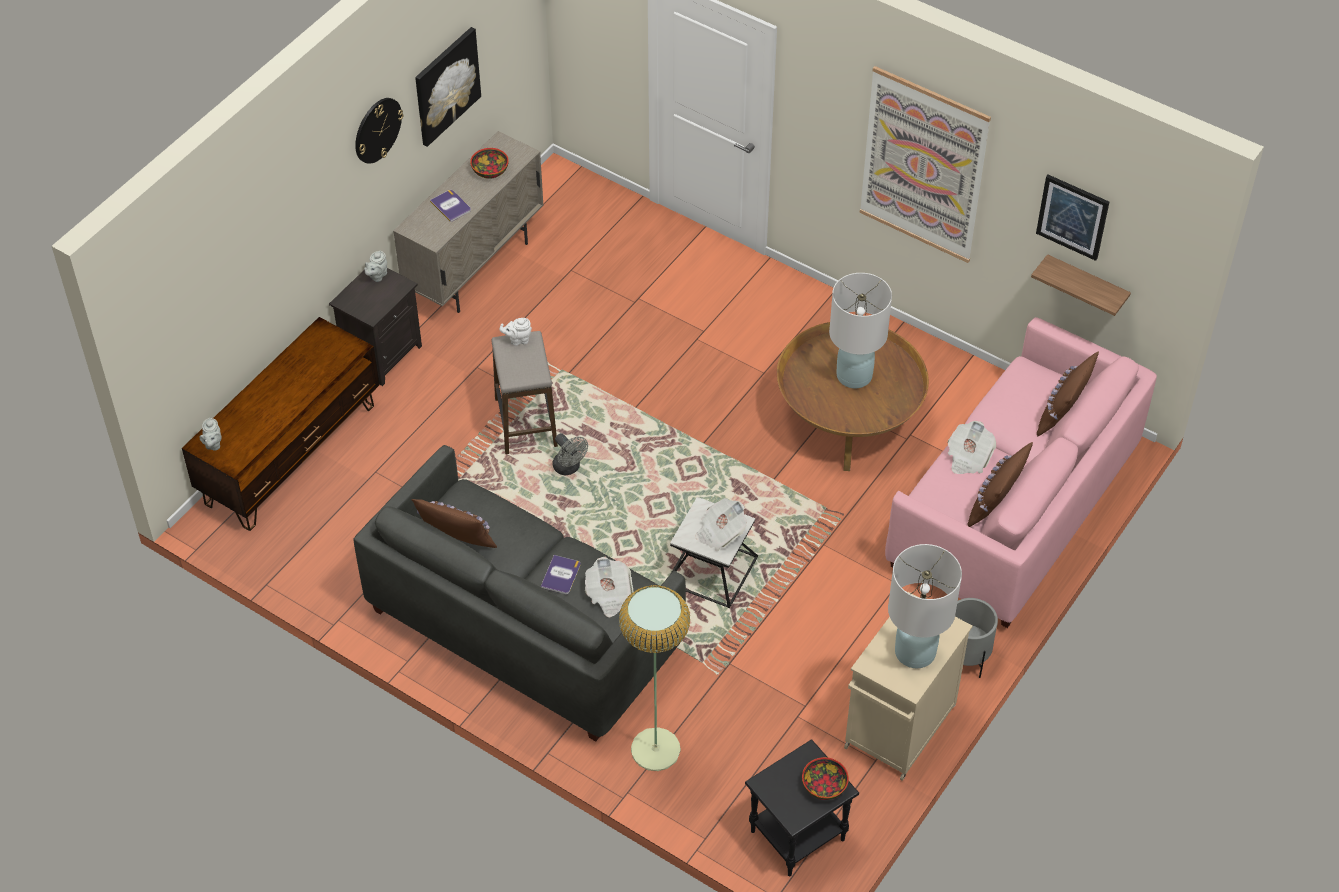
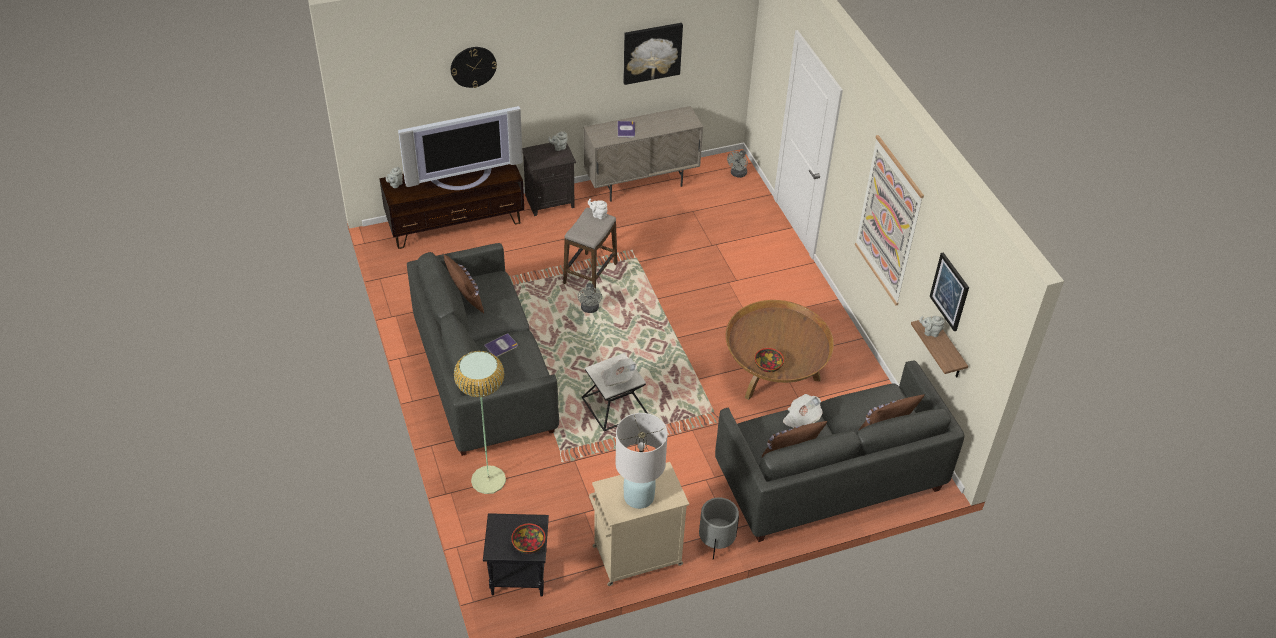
camera: 35 degrees right, 5 degrees down
(291, 384) = (462, 176): none -> television
(377, 130) = (584, 52): wall clock -> wall clock (473, 66)
(490, 171) = (665, 123): bowl -> bowl (768, 366)
(579, 191) = (737, 174): none -> grey fan
(609, 595) = (517, 372): newspaper -> none
(854, 376) = (783, 340): white table lamp -> none
(1013, 508) = (829, 478): pink sofa -> grey sofa
(1061, 275) = (930, 332): none -> grey teapot

